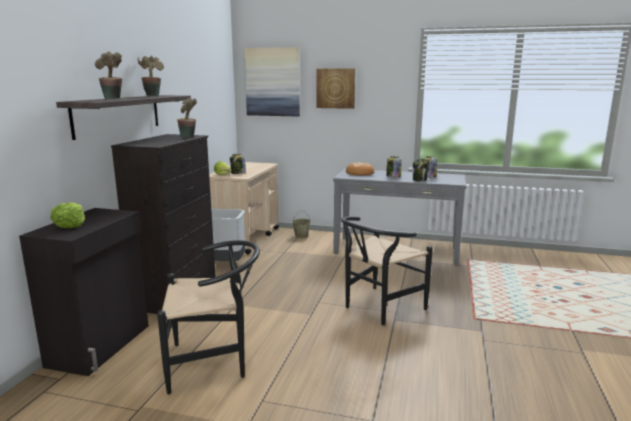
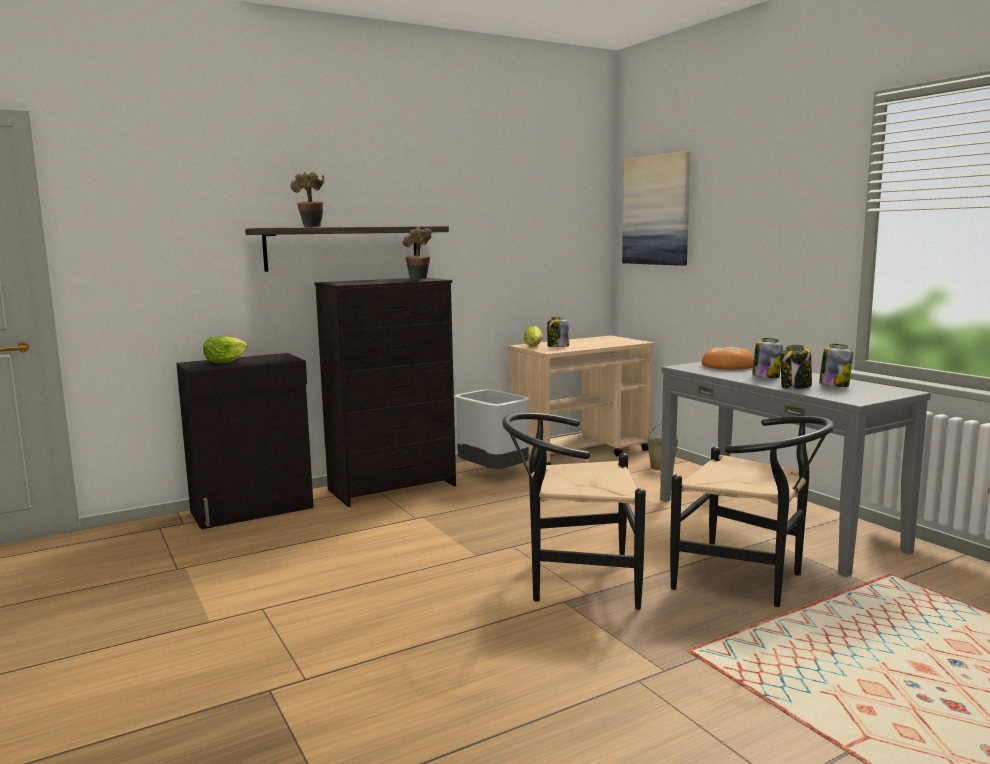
camera: 45 degrees right, 5 degrees down
(152, 96) = (398, 226): potted plant -> none
(215, 362) = (296, 560): black chair -> black chair (749, 580)
(335, 88) = (736, 217): picture -> none

